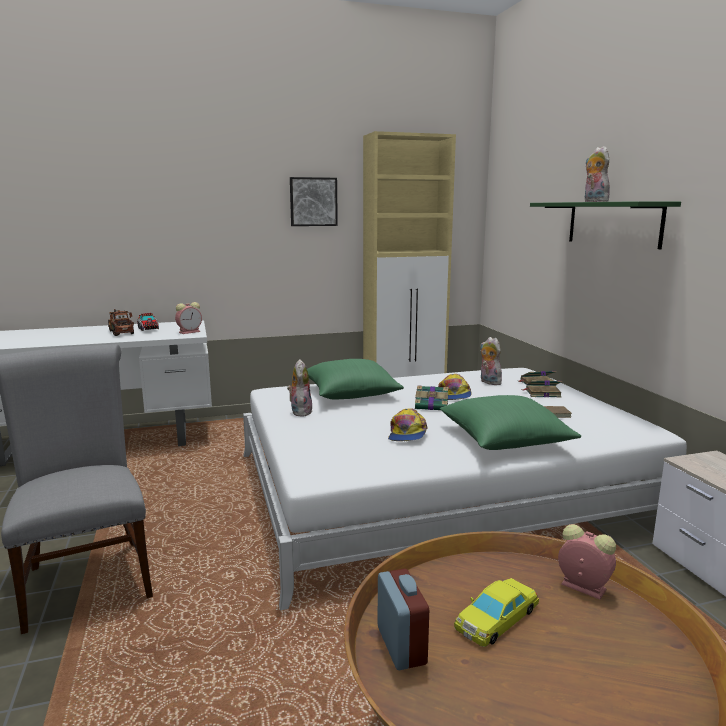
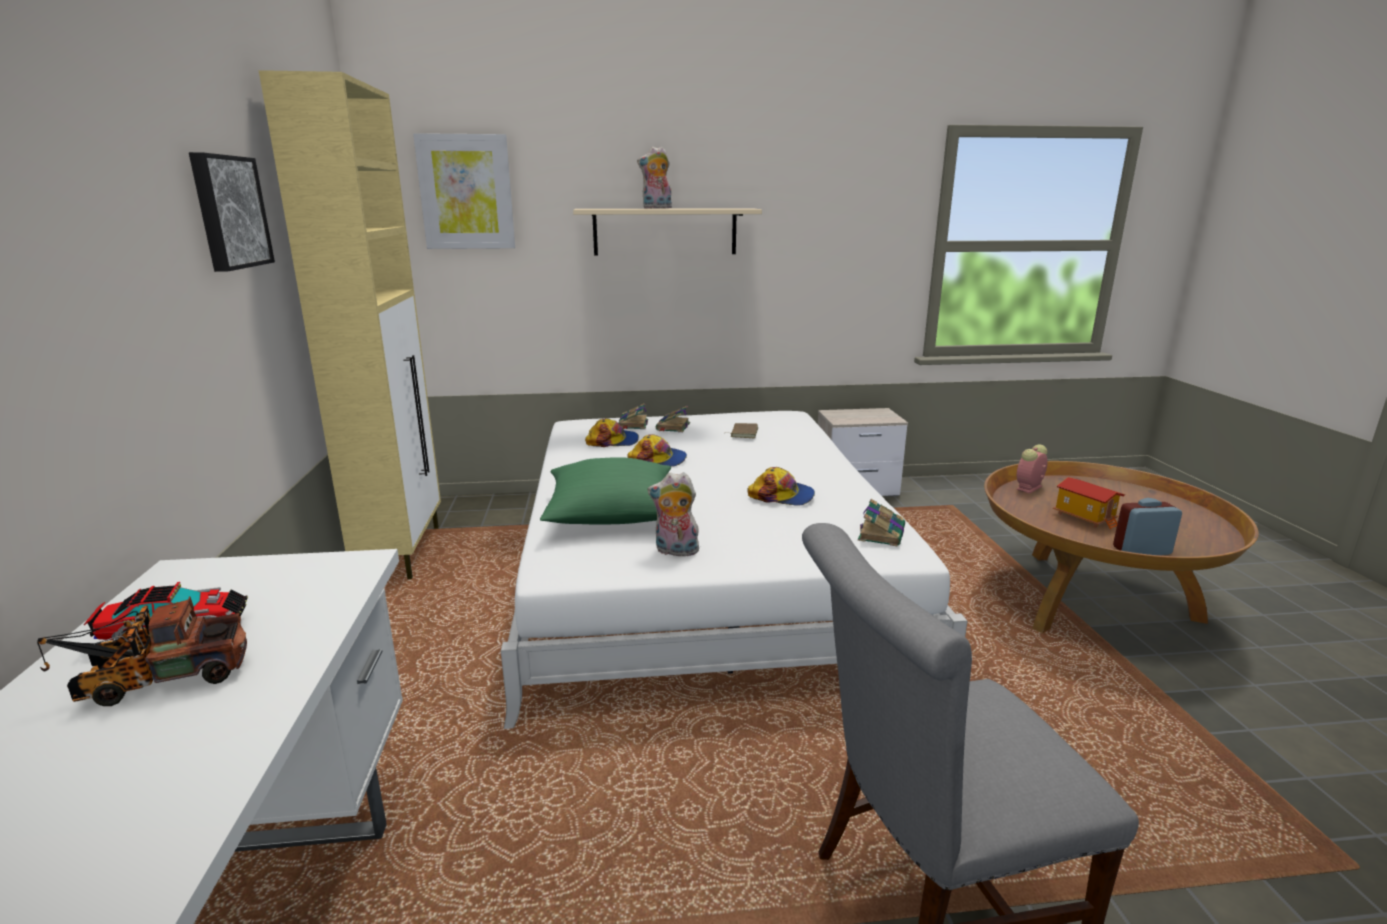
camera: 80 degrees left, 5 degrees up
(190, 332) = (312, 569): alarm clock -> none
(432, 406) = (696, 474): book -> book (881, 533)
(488, 382) = (613, 441): plush toy -> cap
(496, 618) = (1085, 518): yellow toy car -> toy house
(504, 440) = (801, 460): green pillow -> none
(520, 192) = (466, 192): none -> picture
(613, 223) = (665, 231): green shelf -> beige shelf

